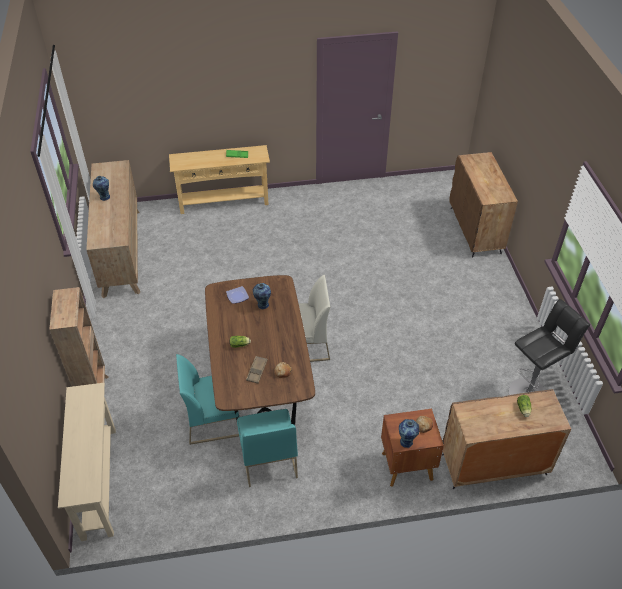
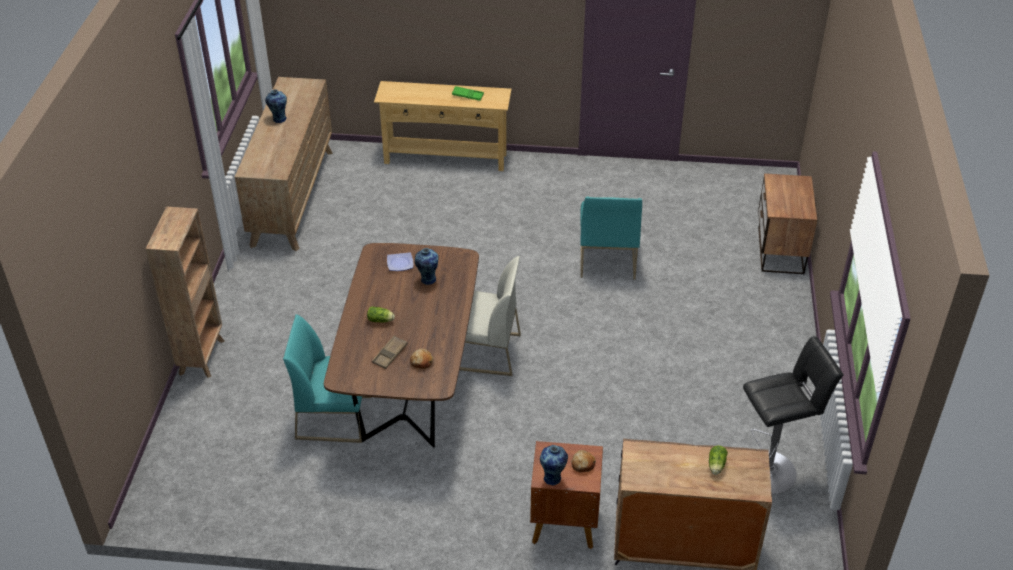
camera: 15 degrees right, 5 degrees down
(98, 482) = (170, 458): beige console table -> none
(268, 459) = (386, 477): turquoise chair -> turquoise chair (606, 258)
(475, 230) = (779, 251): brown cabinet -> nightstand

